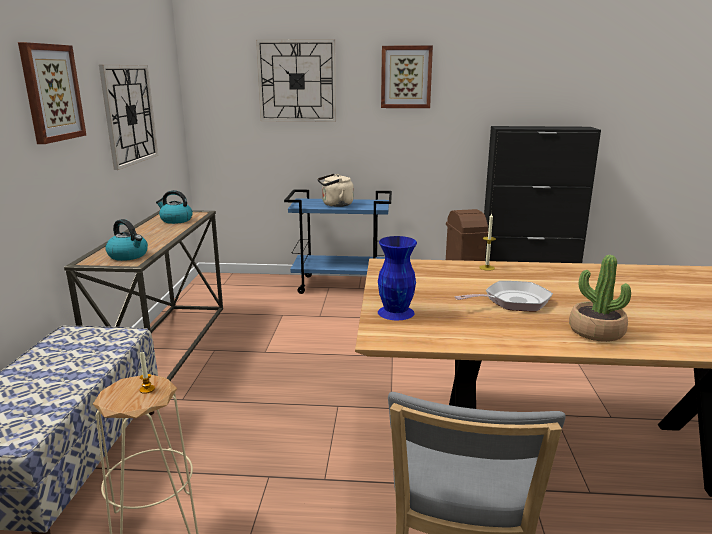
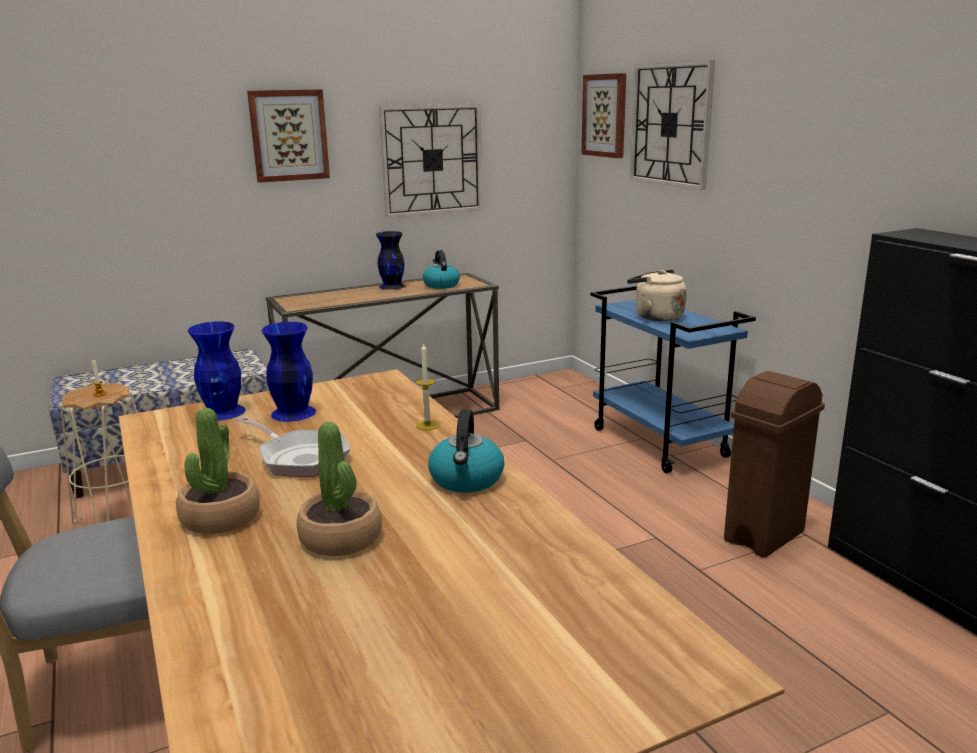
camera: 60 degrees right, 0 degrees up
(129, 256) = (313, 302): kettle -> kettle (467, 480)
(144, 230) = (392, 286): none -> black vase
(406, 77) = (797, 122): picture -> picture (605, 115)
(424, 293) = (292, 413): none -> blue vase
(637, 307) = (341, 538): none -> potted plant

